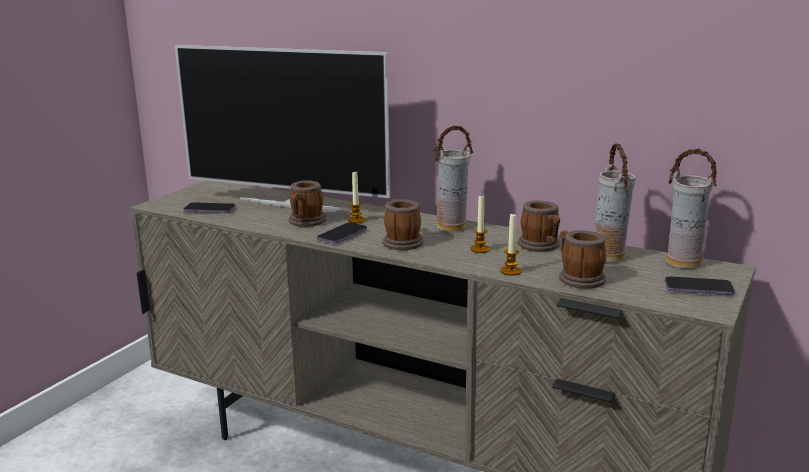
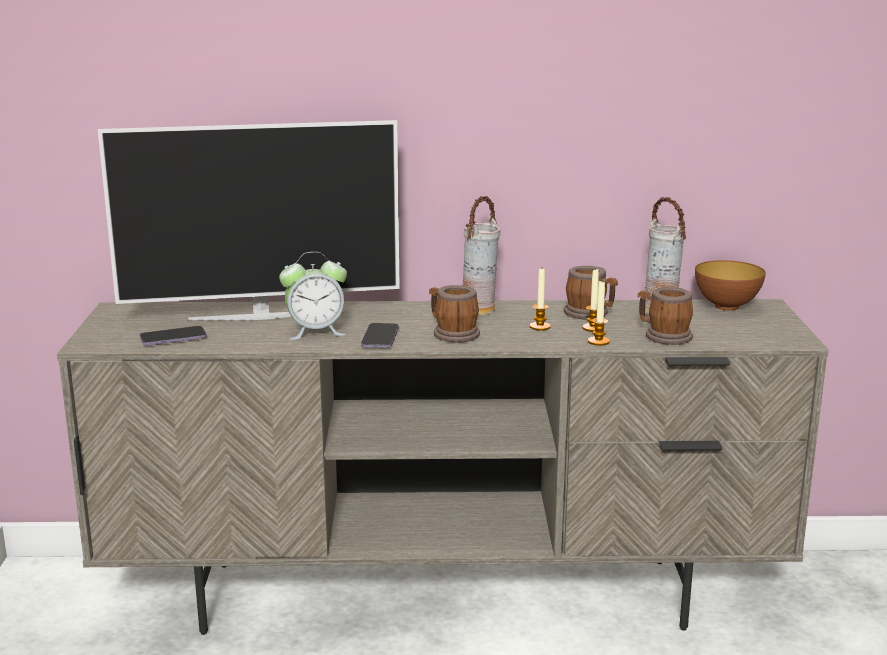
camera: 30 degrees left, 0 degrees up
(305, 222) = (315, 332): mug -> alarm clock
(356, 220) = (368, 320): candle -> candle (593, 328)
(683, 263) = (726, 306): vase -> bowl
(698, 288) = (766, 325): phone -> none

